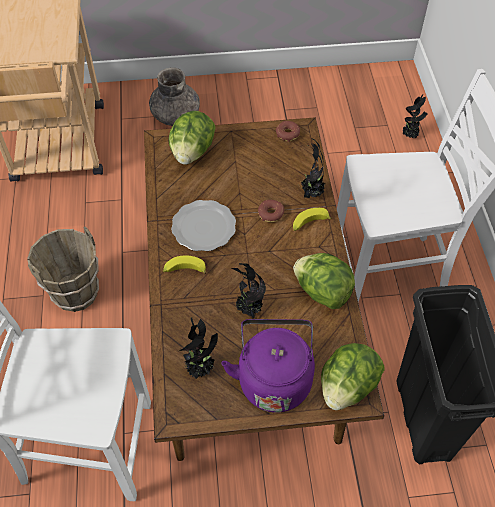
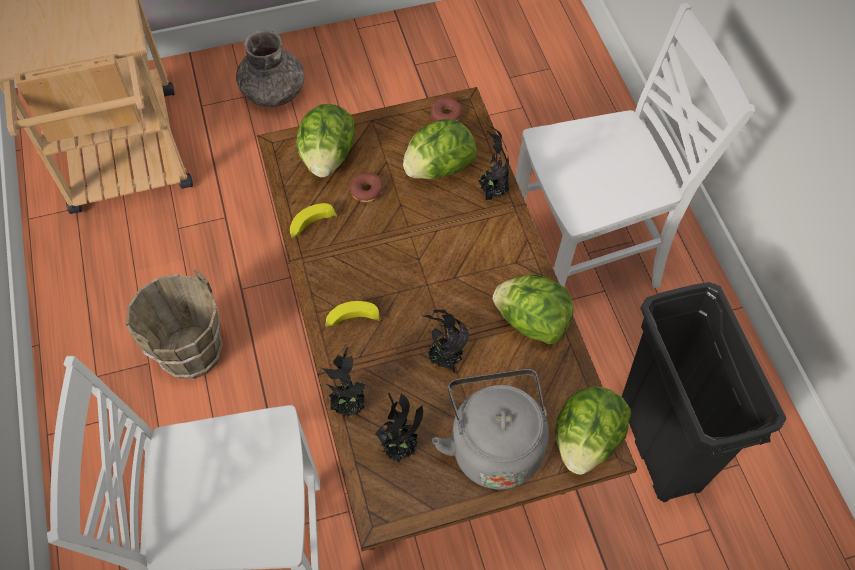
camera: 10 degrees left, 5 degrees up
(204, 228) = (365, 259): plate -> none
(270, 214) = (446, 227): donut -> donut (366, 191)
(274, 171) = (438, 168): none -> lettuce
(274, 378) = (494, 444): purple kettle -> grey kettle
(309, 224) = (497, 233): banana -> banana (311, 225)
(410, 136) = (581, 79): potted plant -> potted plant (349, 405)

